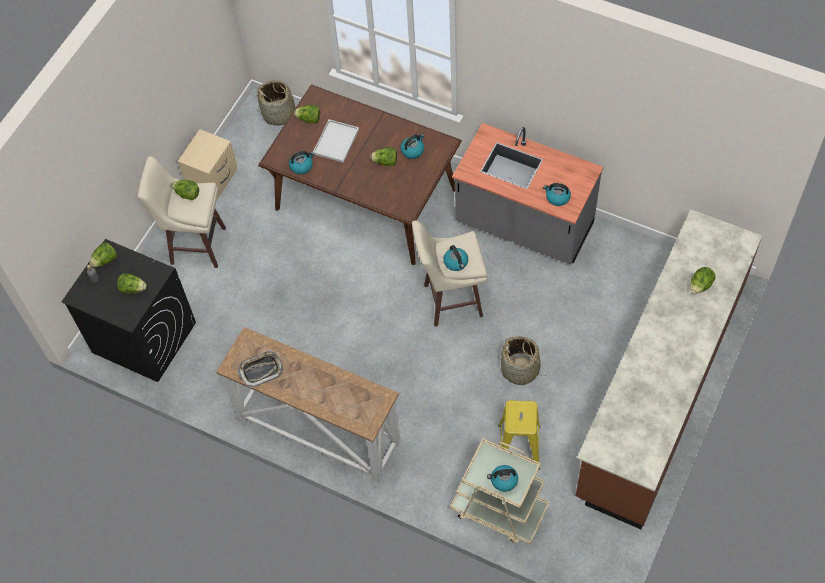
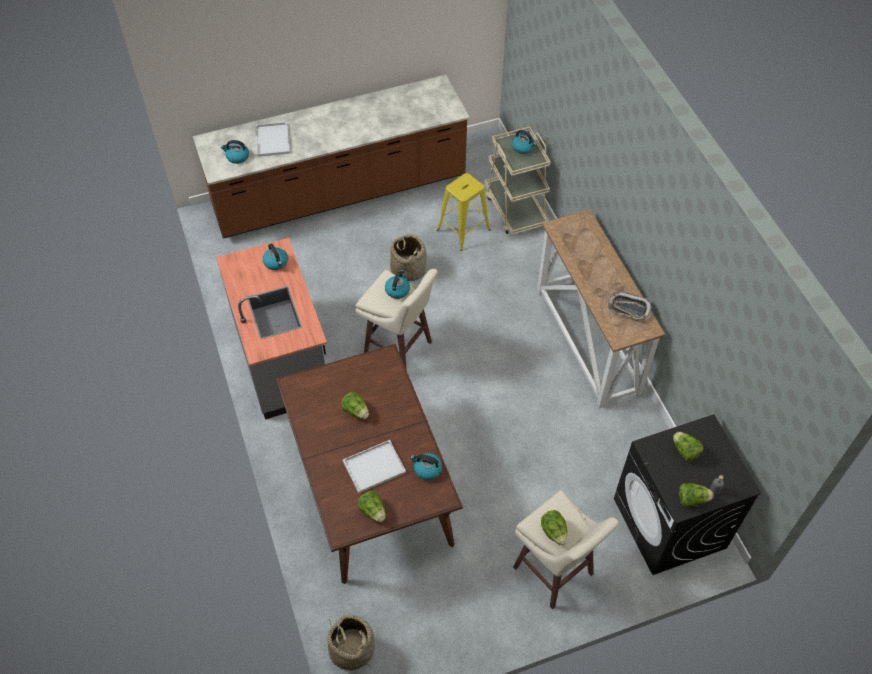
camera: 140 degrees left, 5 degrees down
(213, 180) = (481, 630): beige nightstand -> none
(412, 150) = (323, 402): kettle -> kettle (237, 157)
(700, 286) = (272, 139): lettuce -> white tray

